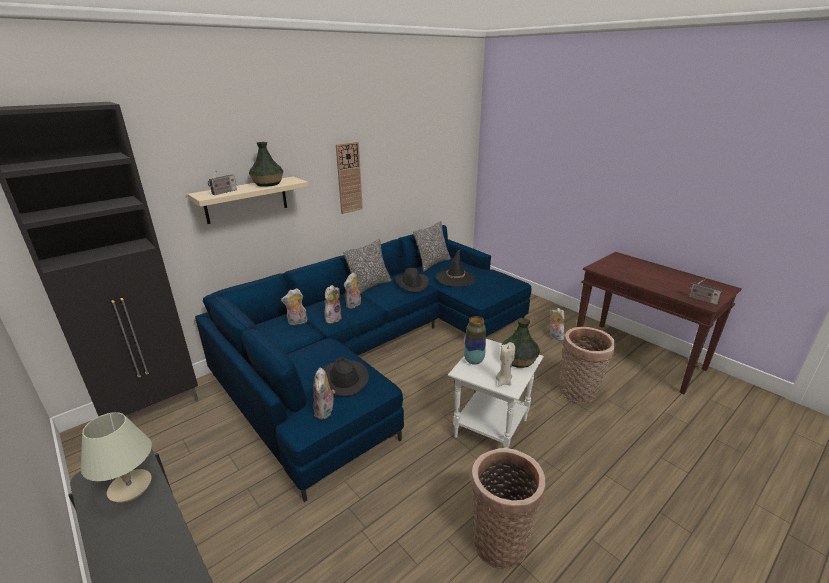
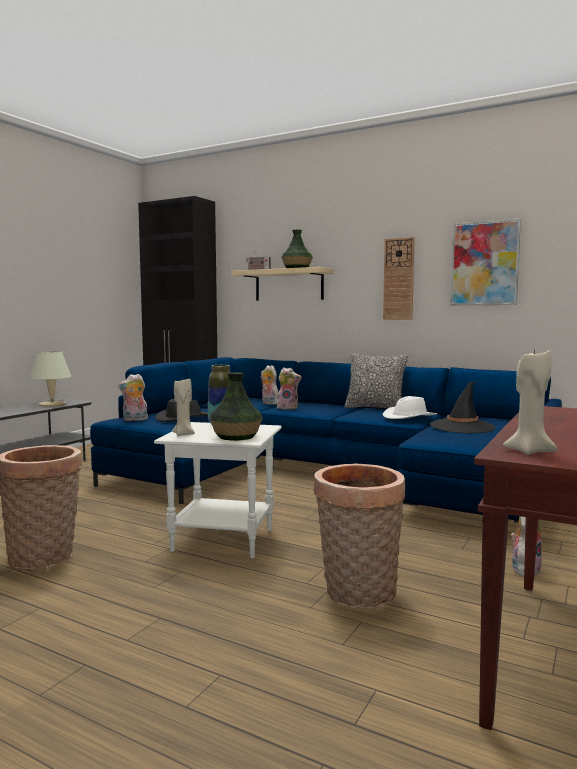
camera: 70 degrees right, 20 degrees down
(354, 305) = (323, 409): plush toy -> none
(402, 159) = (484, 263): none -> picture
(412, 284) = (409, 417): black hat -> white hat
(432, 263) = (490, 418): pillow -> none
(701, 299) = (529, 451): radio -> beige candle

